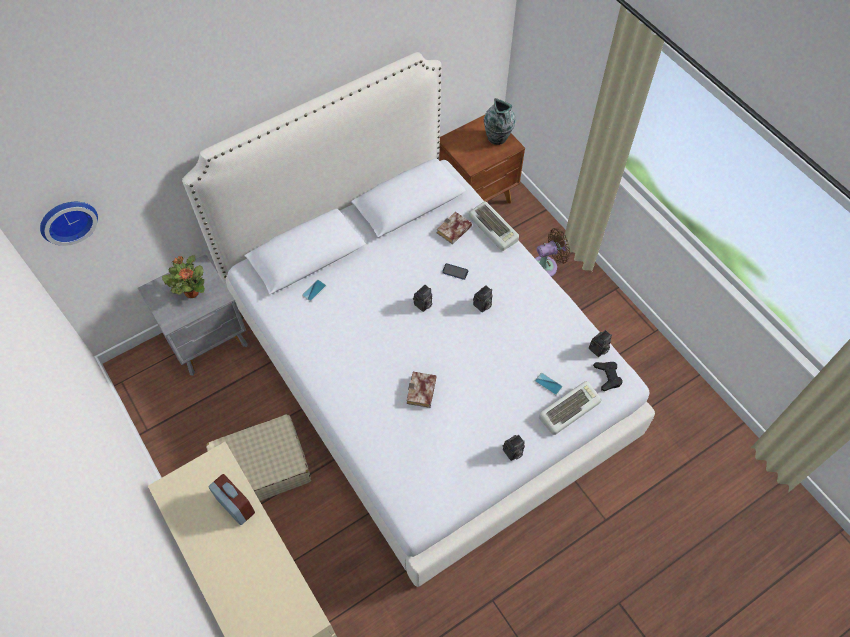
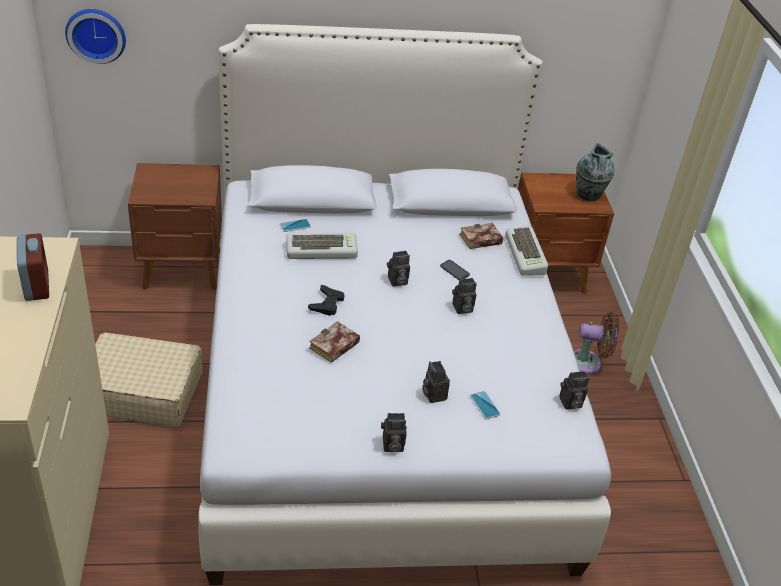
camera: 25 degrees right, 20 degrees down
(192, 292) = (182, 184): potted plant -> none
(209, 341) = (183, 270): grey nightstand -> brown nightstand
(510, 394) = (433, 394): none -> camera
(568, 408) = (492, 437): keyboard -> keyboard (322, 250)
(607, 376) = (563, 431): black game controller -> black game controller (327, 304)

